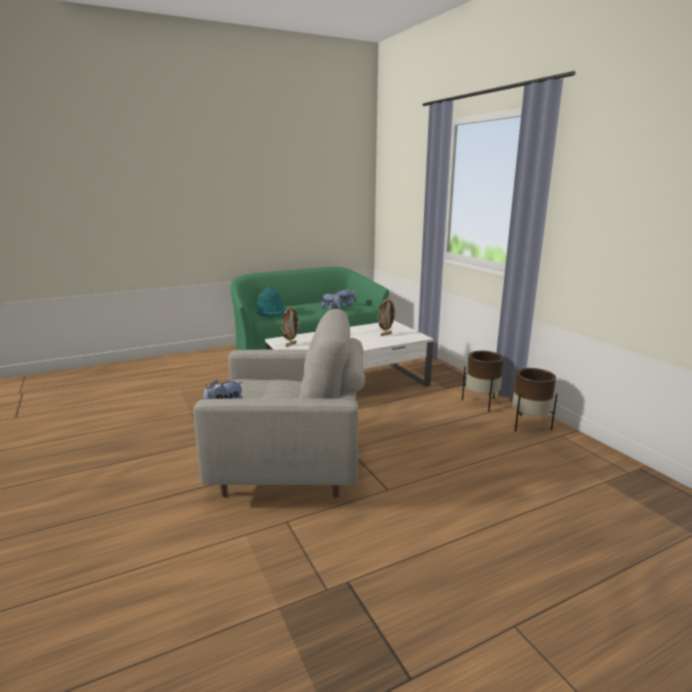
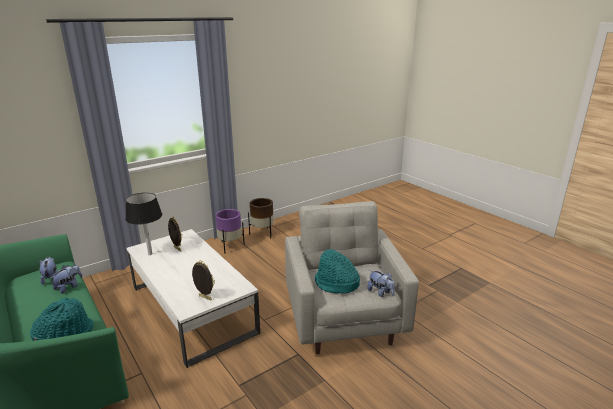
camera: 100 degrees left, 5 degrees up
(262, 387) = (336, 284): none -> turquoise hat
(379, 327) = (150, 254): none -> black table lamp
(481, 403) = (230, 246): brown planter -> purple planter

